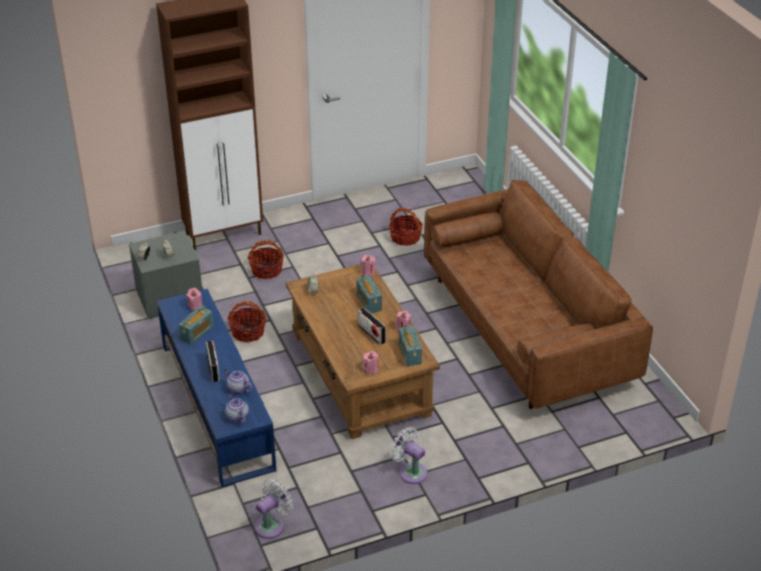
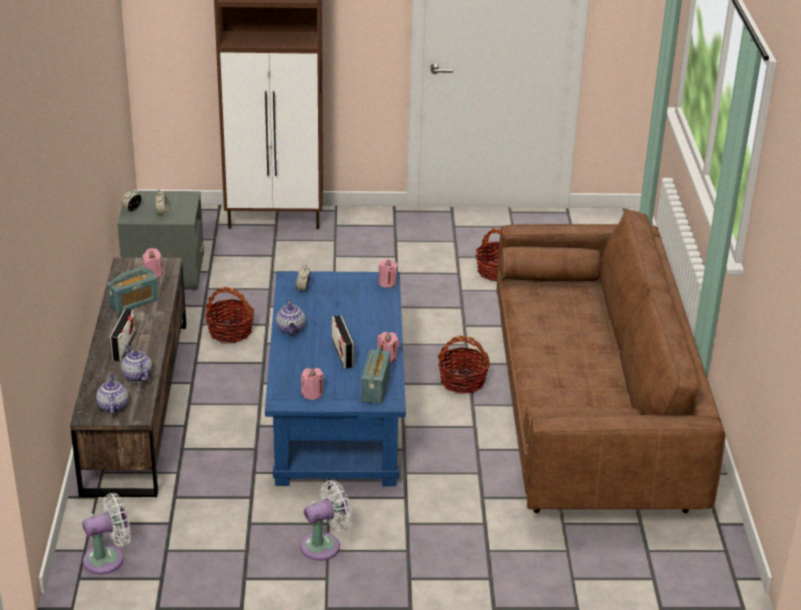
camera: 20 degrees right, 5 degrees down
(216, 405) = (137, 402): blue tv stand -> brown tv stand
(267, 270) = (299, 269): basket -> basket (462, 381)
(325, 325) = (291, 329): none -> teapot
(360, 374) = (337, 413): brown coffee table -> blue coffee table
(369, 302) = (364, 317): radio -> none
(410, 471) = (325, 545): white fan -> white fan turned 90 degrees clockwise

